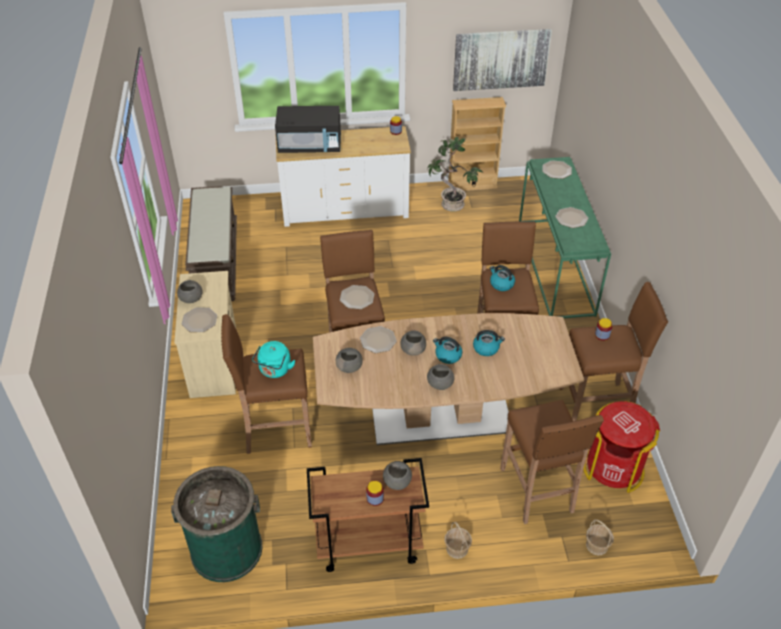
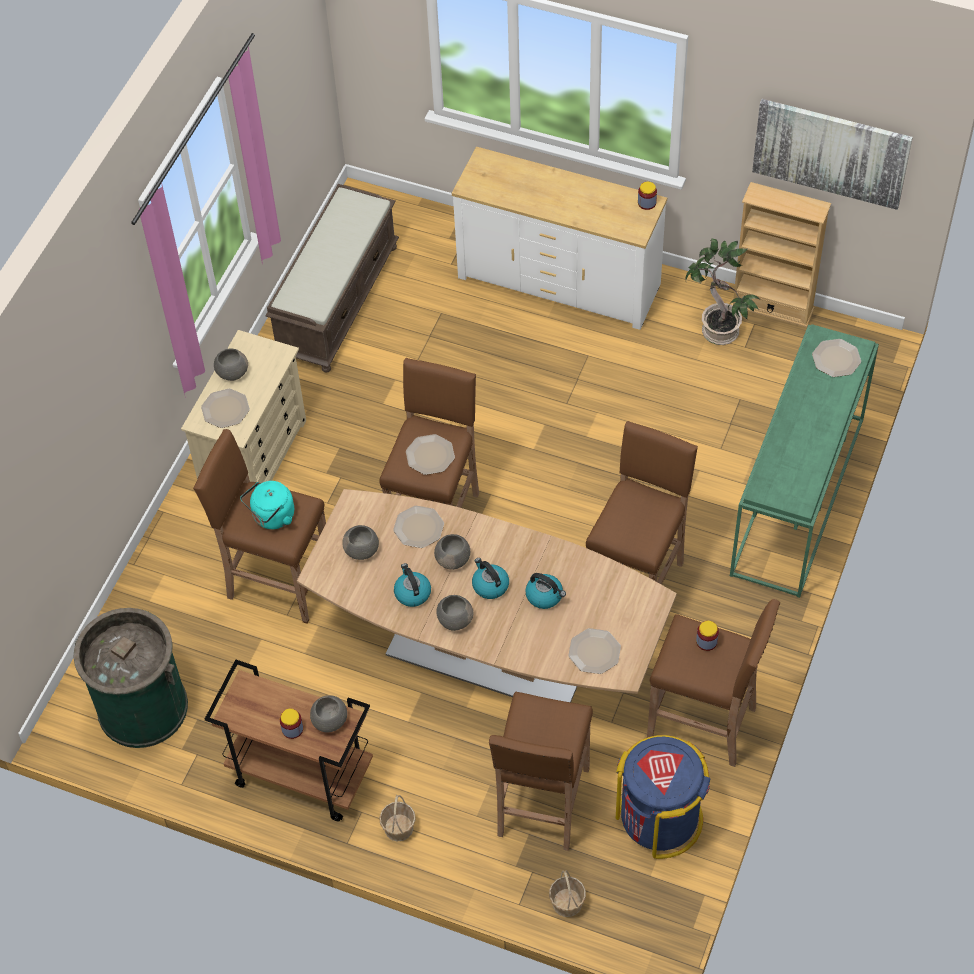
camera: 30 degrees right, 10 degrees up
(310, 145) = (511, 185): black microwave -> none
(501, 284) = (629, 511): kettle -> kettle (412, 593)
(571, 218) = (796, 448): plate -> plate (594, 651)
(613, 468) = (660, 818): red trash can -> blue trash can

